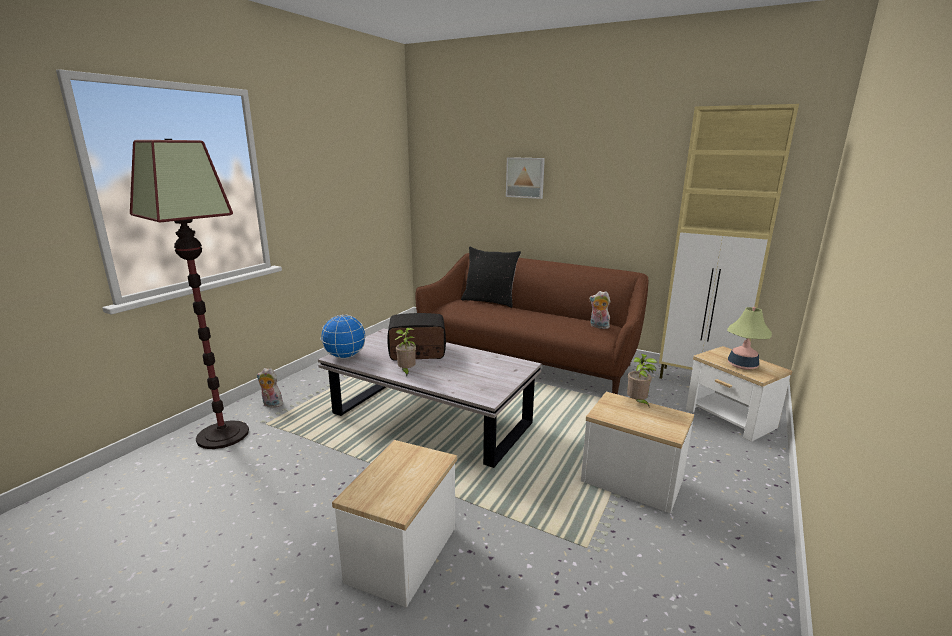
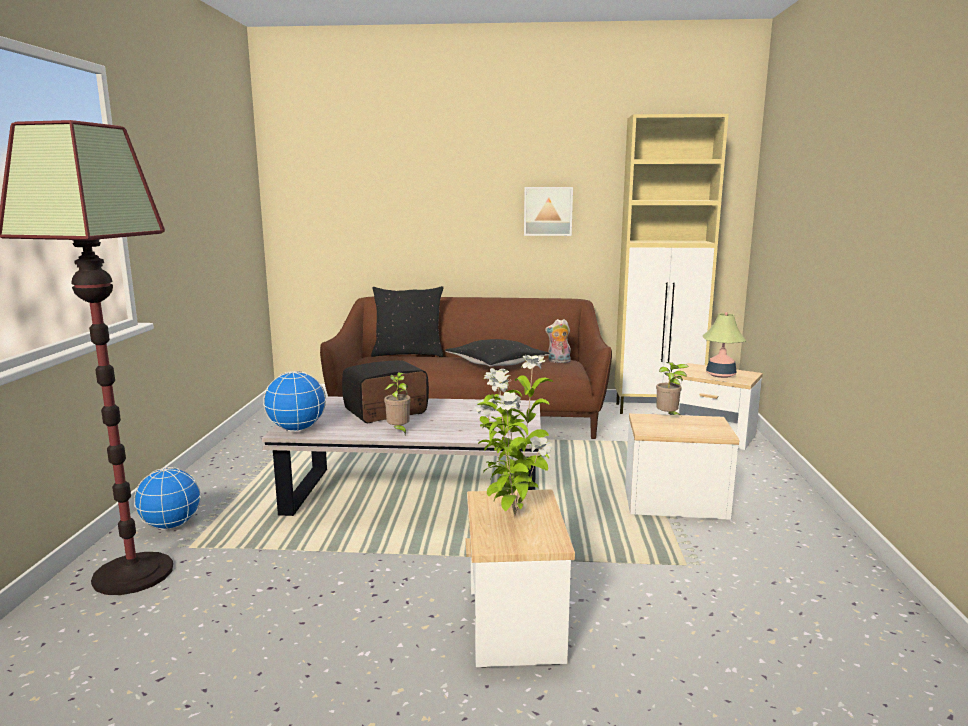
camera: 25 degrees left, 5 degrees down
(271, 404) = (171, 525): plush toy -> globe
(399, 472) = (512, 515): none -> potted plant
(525, 177) = (433, 197): picture -> picture (548, 211)
(545, 320) = (496, 363): none -> black pillow

